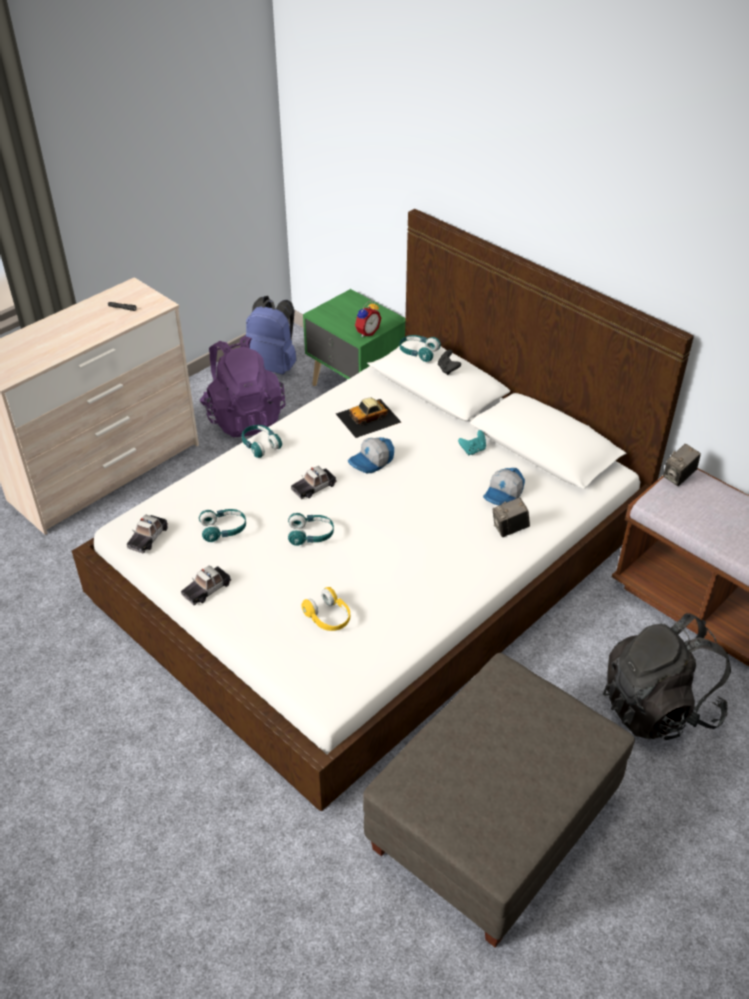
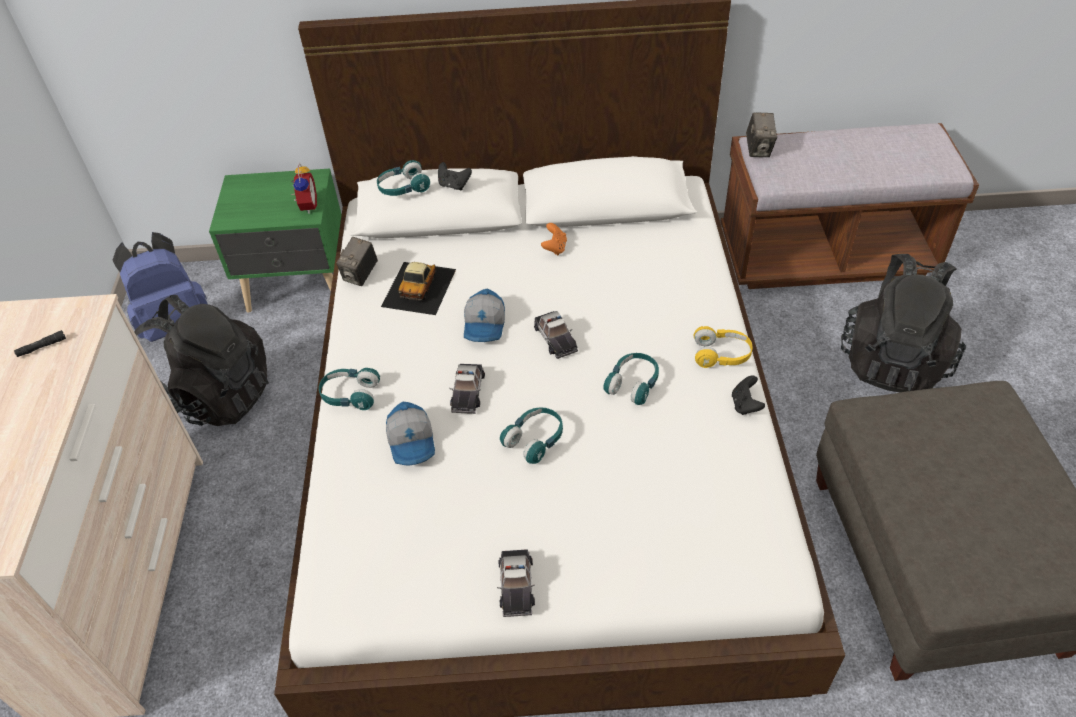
camera: 45 degrees left, 5 degrees up
(148, 537) = (373, 592): toy car -> toy car (555, 338)
(224, 530) = (445, 510): turquoise headphones -> turquoise headphones (633, 384)
(244, 417) = (216, 396): purple backpack -> black backpack
(328, 617) = (666, 502): yellow headphones -> yellow headphones (721, 355)
(446, 611) = (745, 405): none -> black game controller
(473, 450) = (554, 248): turquoise game controller -> orange game controller
(504, 494) = (636, 267): cap -> cap (413, 442)
(509, 529) = (684, 292): camera -> camera (361, 275)

